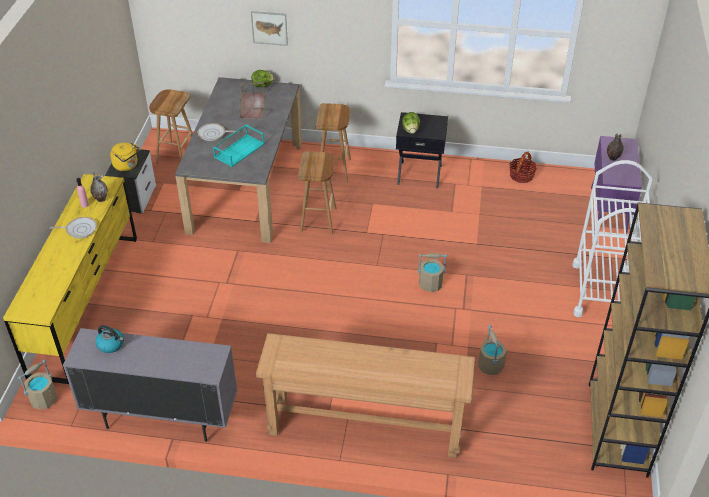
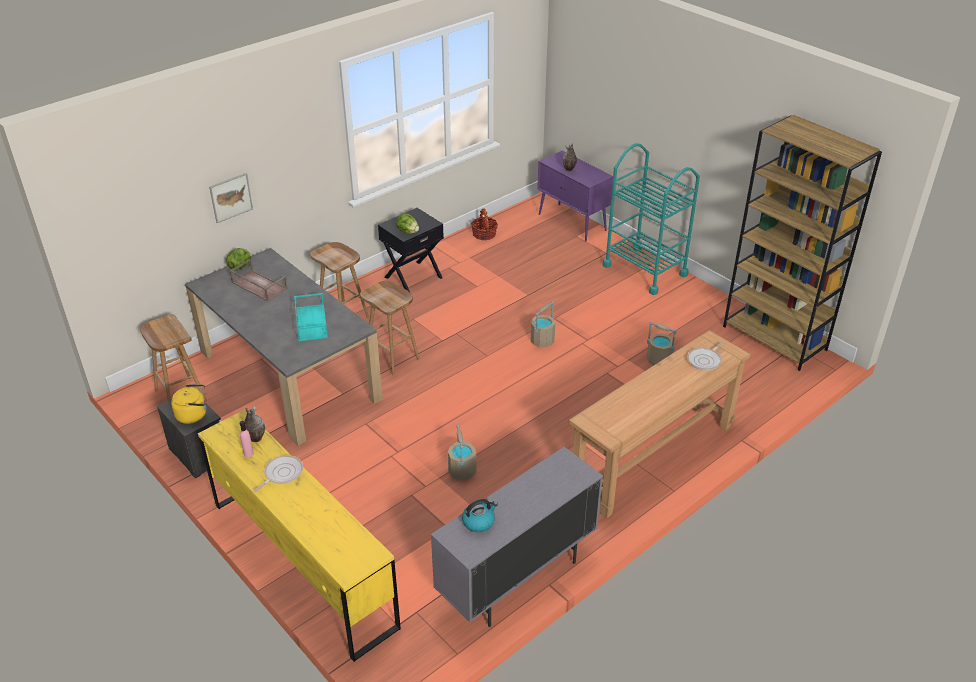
camera: 50 degrees left, 5 degrees down
(44, 399) = (398, 659): beige bucket -> beige bucket (462, 470)
(213, 134) = (265, 326): frying pan -> frying pan (705, 360)
(602, 292) = (645, 270): white cart -> turquoise cart

